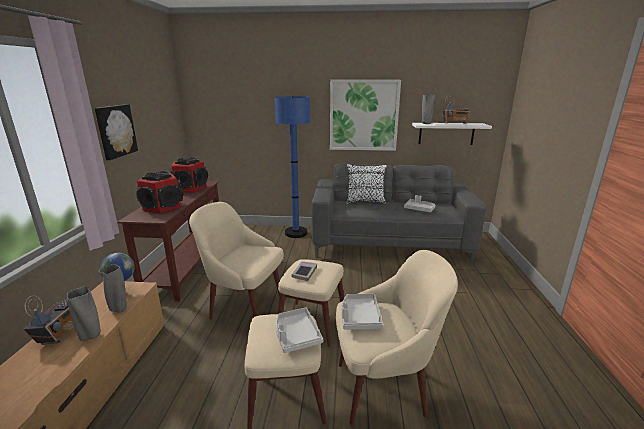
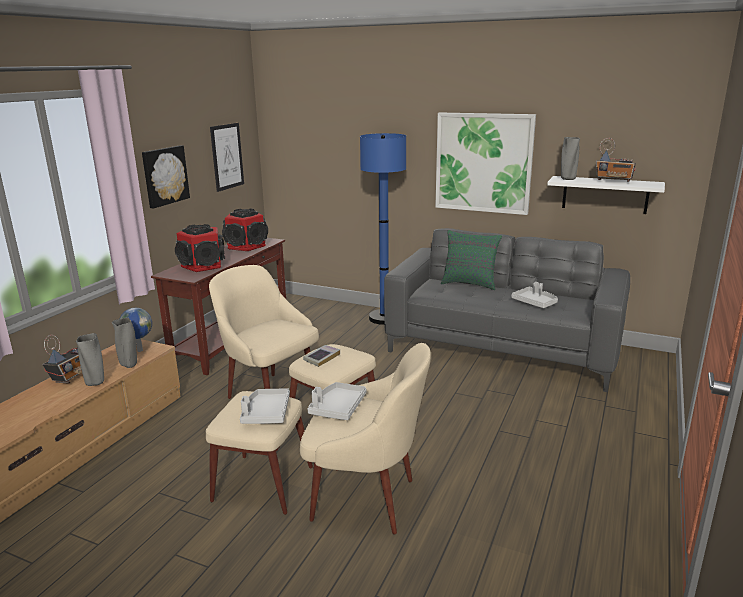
camera: 20 degrees right, 0 degrees up
(161, 116) = (227, 156): none -> picture
(365, 201) = (469, 284): white pillow -> green pillow

